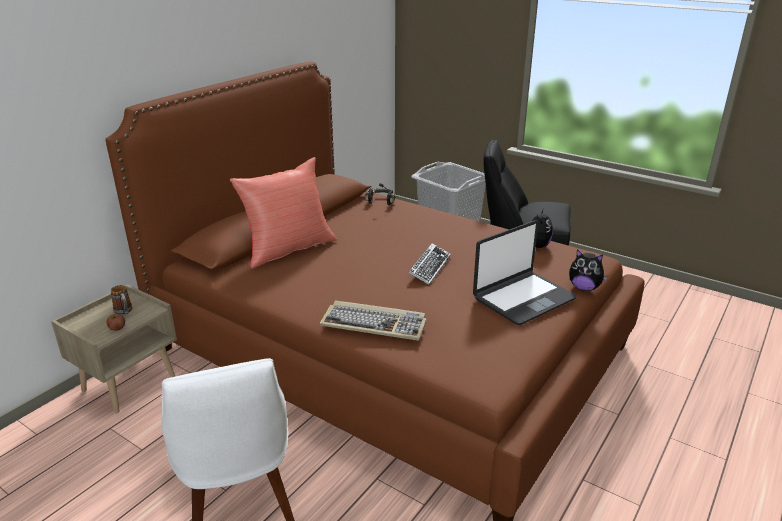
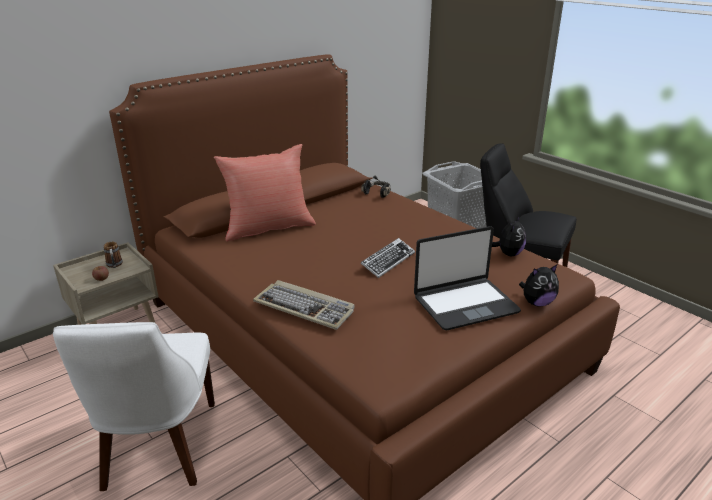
camera: 15 degrees right, 0 degrees up
(584, 288) = (537, 303): plush toy -> plush toy turned 60 degrees counterclockwise

